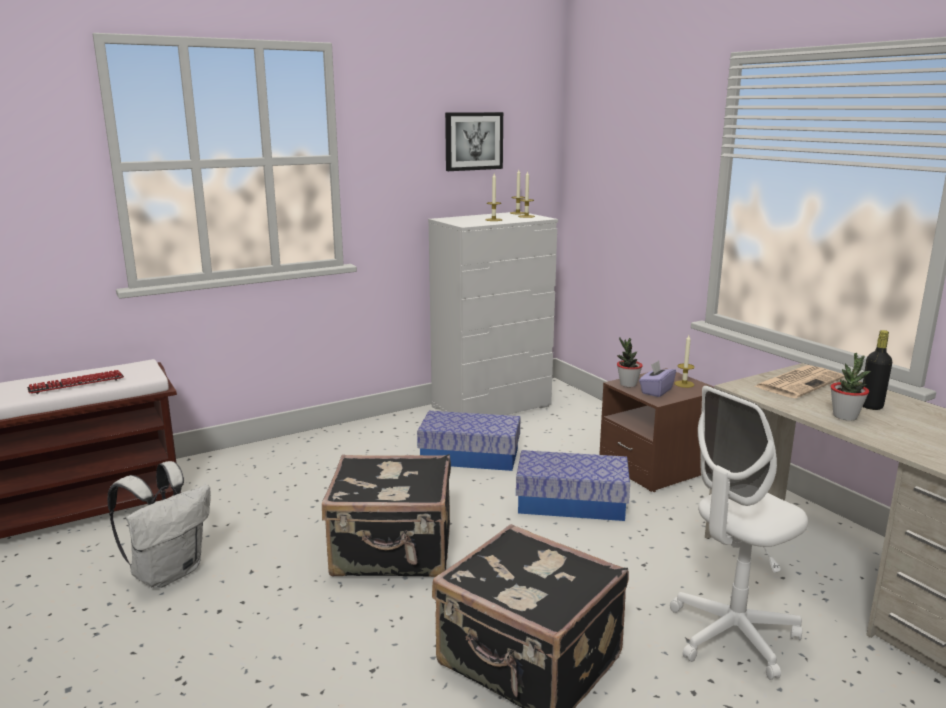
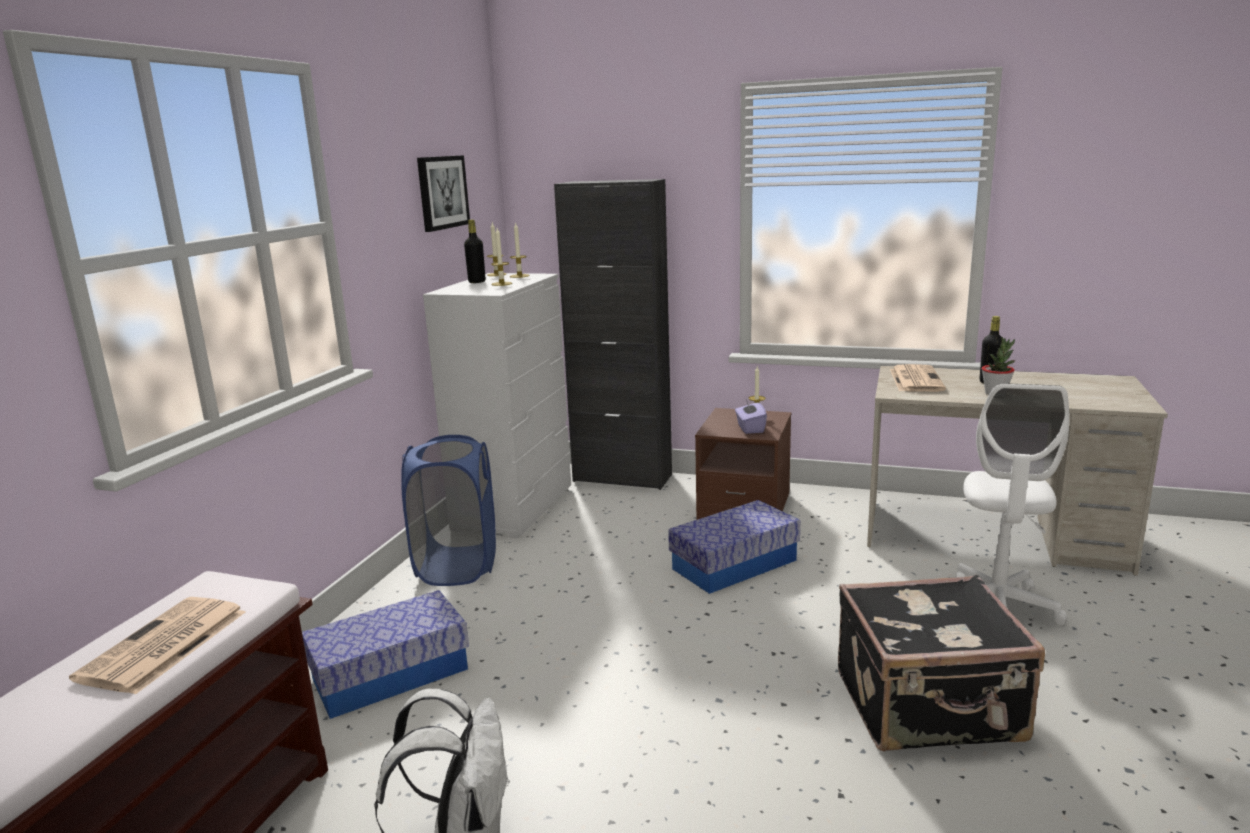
camera: 40 degrees left, 0 degrees up
(76, 384) = (163, 646): keyboard -> newspaper
(393, 552) = (667, 684): black suitcase -> none
(400, 430) = (457, 566): none -> blue laundry basket
(470, 456) = (577, 562): storage box -> storage box (390, 674)
(486, 216) = (477, 282): none -> black bottle
(600, 412) = (622, 478): none -> black cabinet
(628, 384) = (718, 430): potted plant -> none

